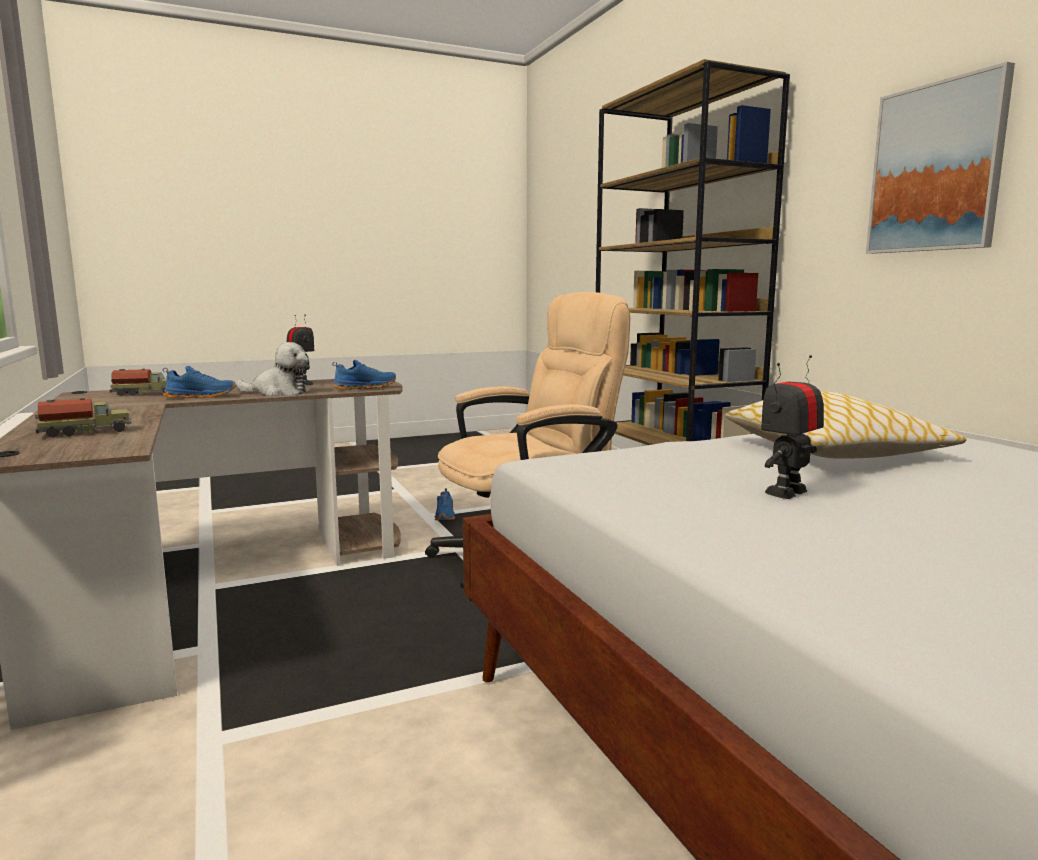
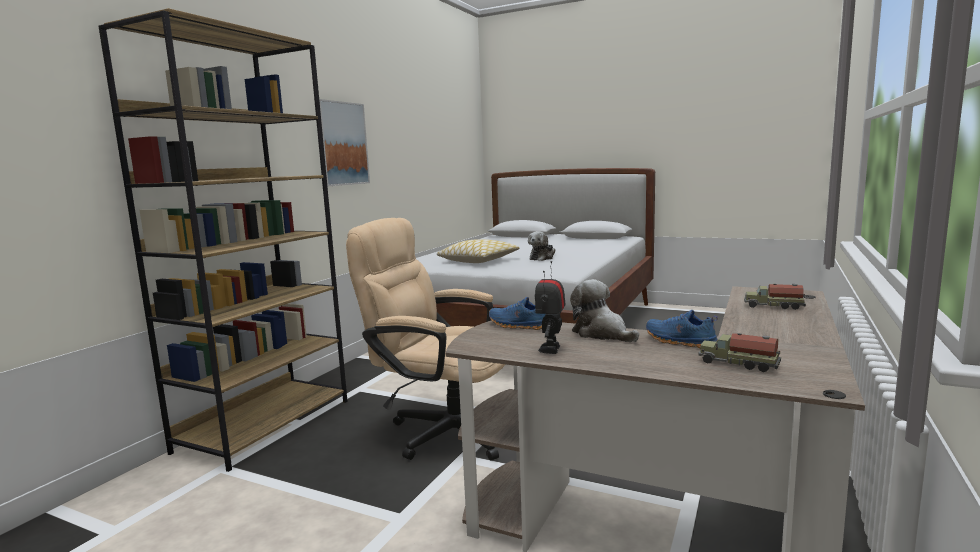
camera: 130 degrees left, 0 degrees up
(445, 516) = (392, 506): blue shoe -> none
(786, 492) = (542, 258): toy robot -> plush toy

